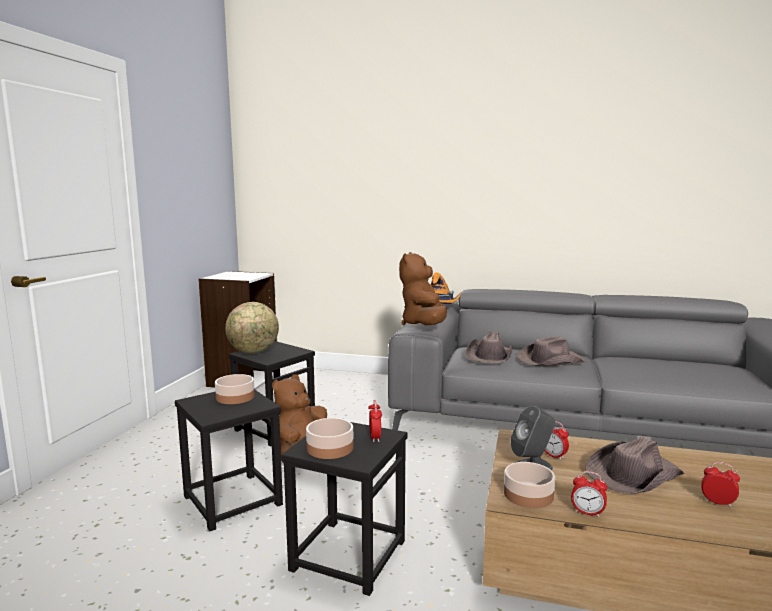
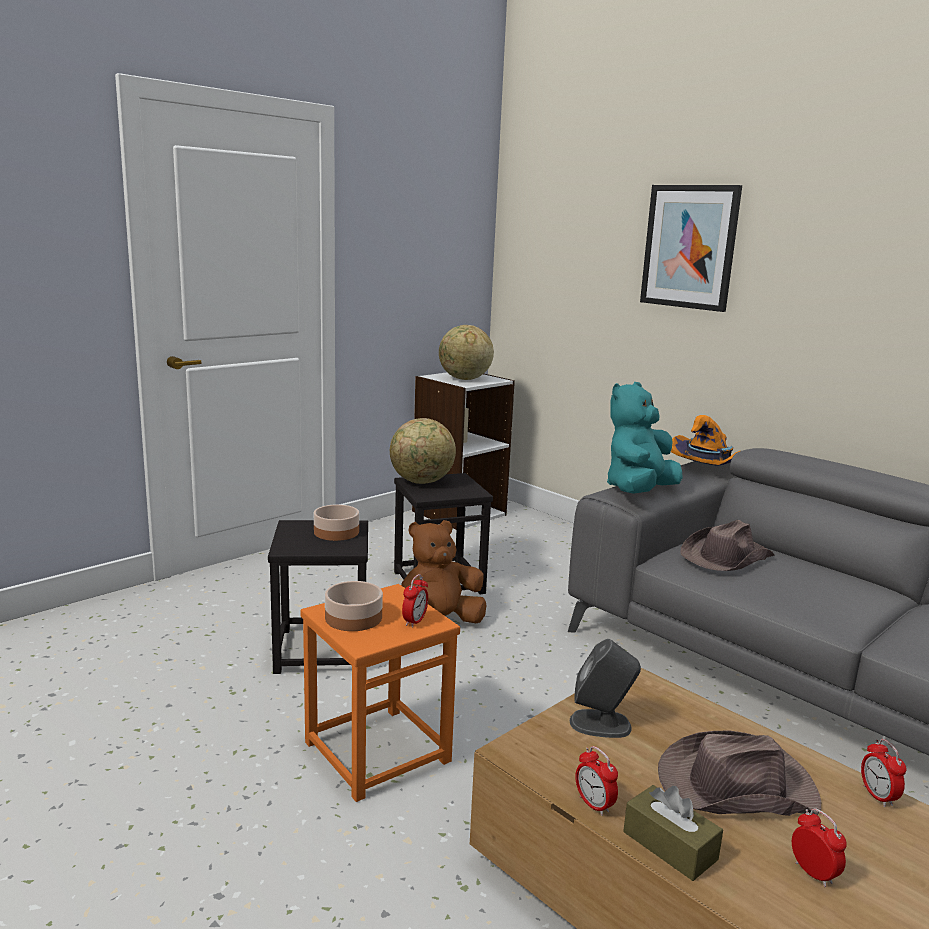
camera: 30 degrees right, 5 degrees up
(238, 276) = (464, 379): none -> globe
(348, 555) = (377, 751): black stool -> orange stool
(393, 168) = (689, 247): none -> picture
(424, 325) = (639, 491): brown plush toy -> turquoise plush toy
(529, 495) = (549, 755): bowl -> none
(549, 360) = (811, 587): brown hat -> none
(553, 455) = (653, 721): alarm clock -> alarm clock (878, 796)
(648, 518) = (669, 845): none -> brown tissue box

